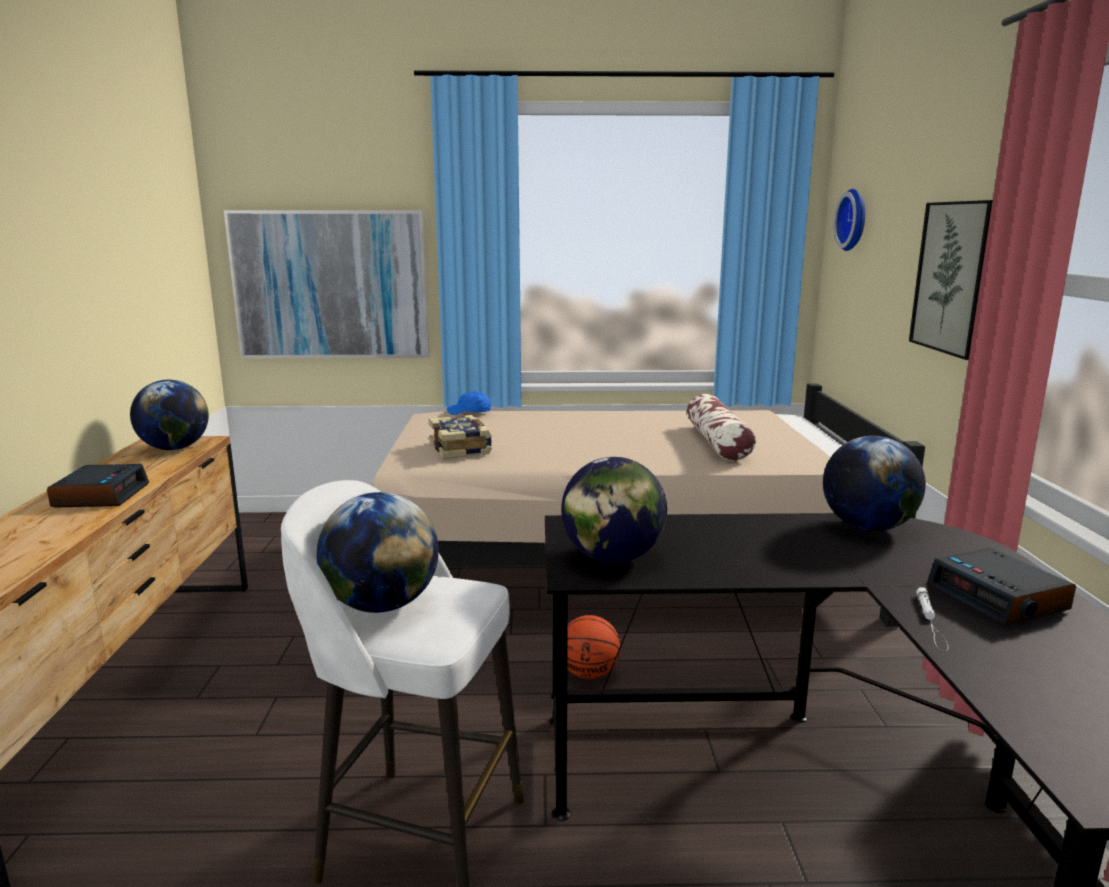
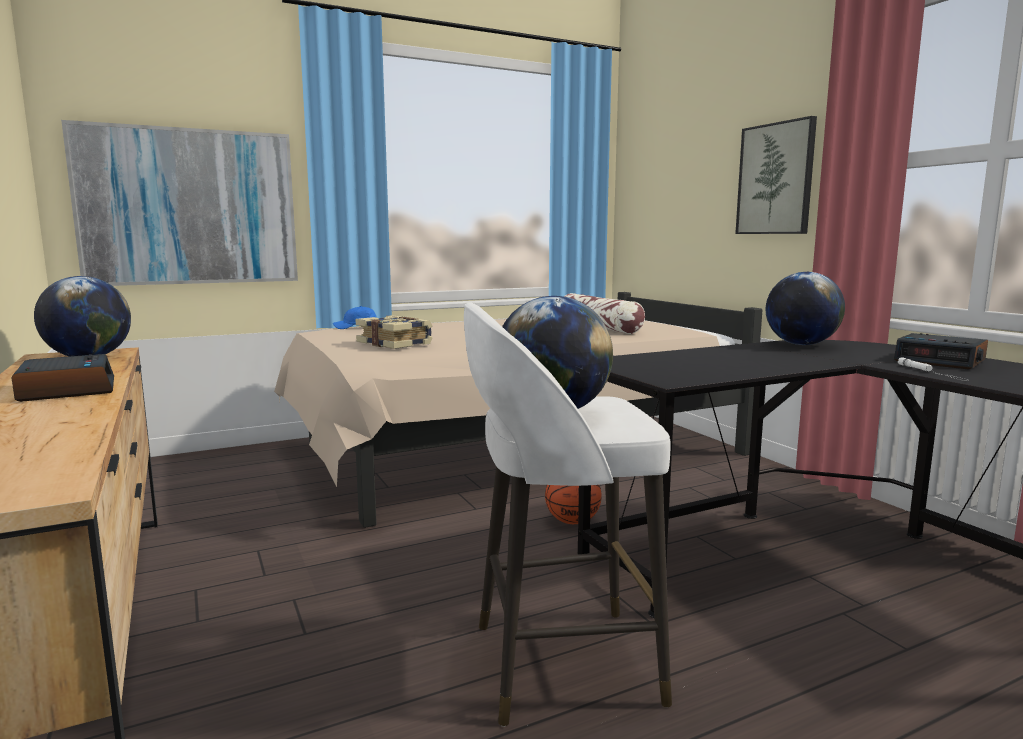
camera: 25 degrees left, 5 degrees down
(612, 558) = (675, 371): globe -> none
(855, 220) = (653, 157): wall clock -> none

